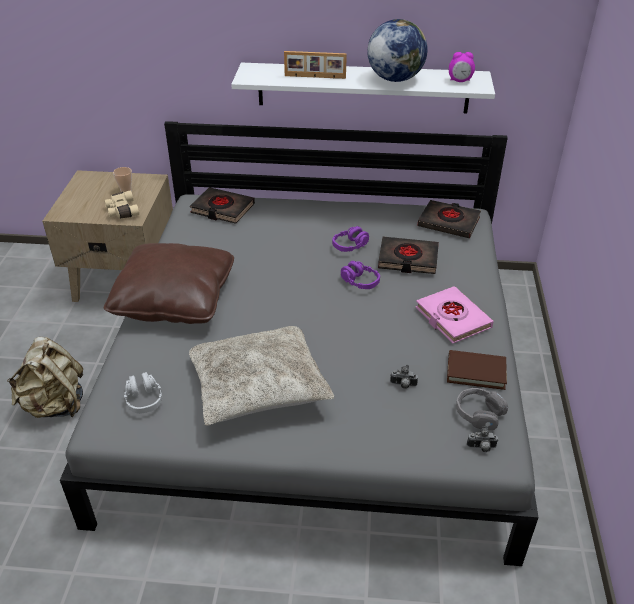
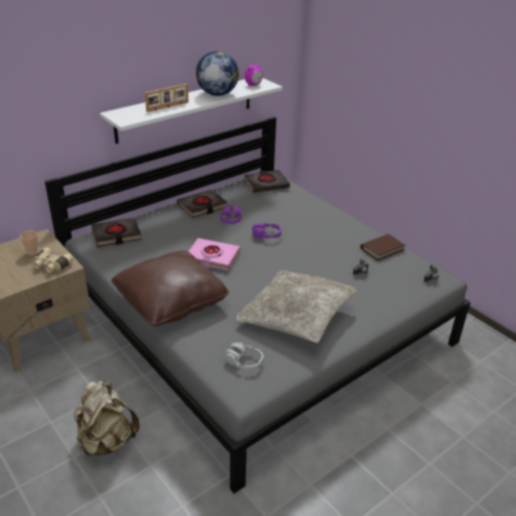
camera: 45 degrees left, 5 degrees down
(408, 259) = (274, 212): black book -> black book (202, 206)
(452, 318) = (337, 230): pink book -> pink book (212, 257)
(478, 413) = (409, 266): grey headphones -> none

